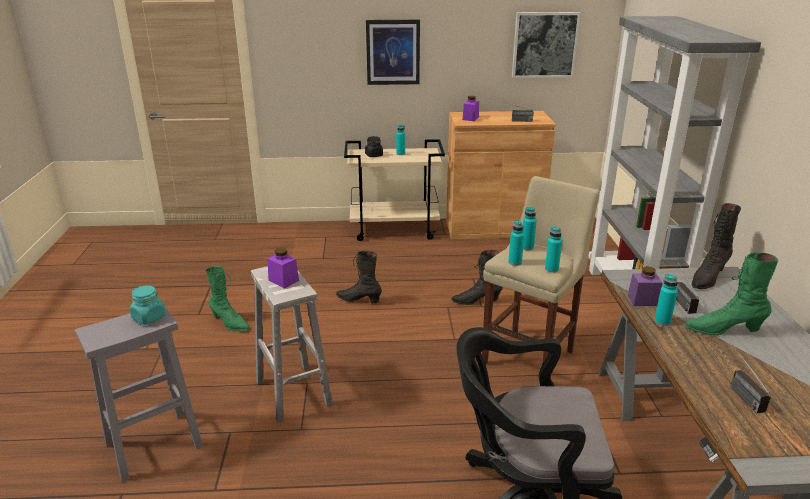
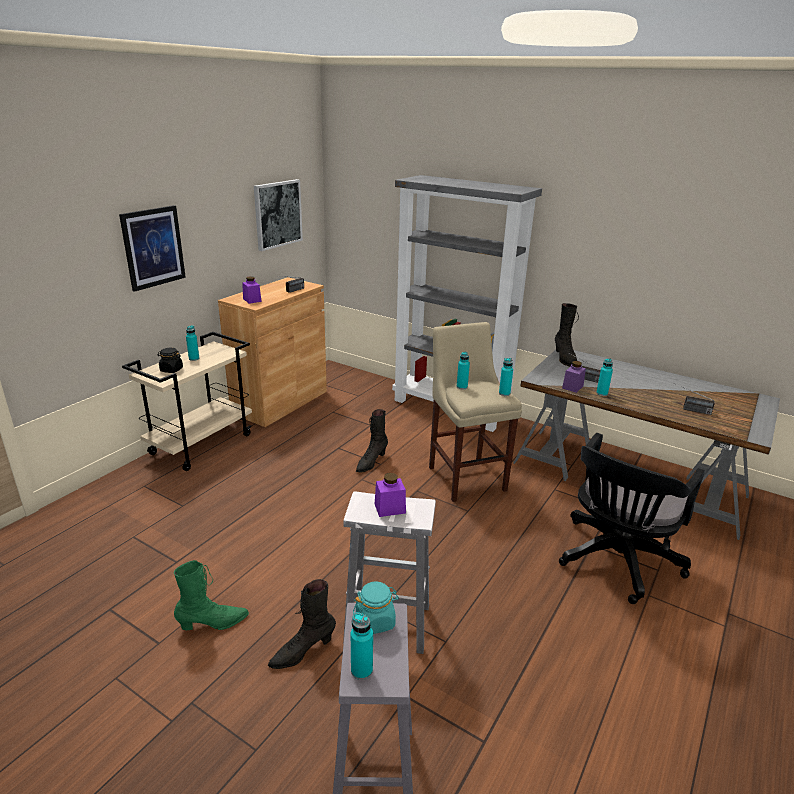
camera: 55 degrees left, 0 degrees up
(359, 300) = (289, 518): black boot -> black boot (302, 652)
(515, 262) = (480, 400): turquoise bottle -> turquoise bottle (361, 670)
(723, 330) = (625, 383): green boot -> none

